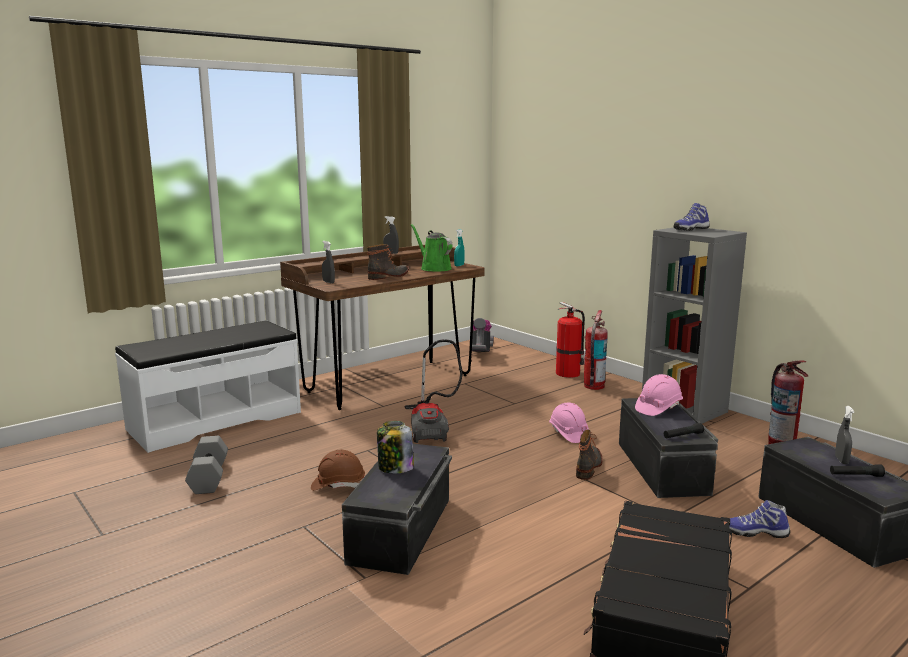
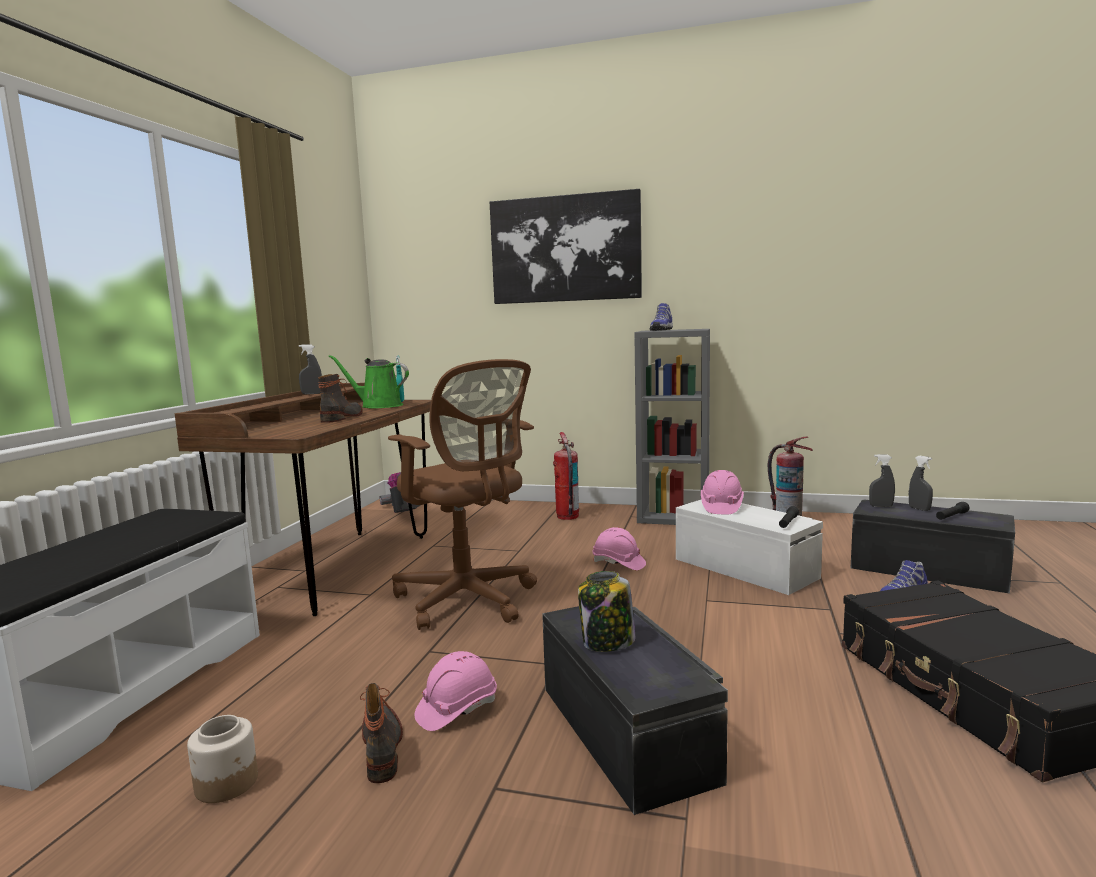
camera: 35 degrees left, 5 degrees down
(210, 478) = (227, 783): grey dumbbell -> jar
(328, 282) = (274, 431): grey spray bottle -> grey spray bottle (881, 506)
(338, 485) = (457, 709): brown hard hat -> pink hard hat
(431, 428) = (468, 601): vacuum cleaner -> brown office chair
(569, 373) = (526, 511): fire extinguisher -> none
(589, 466) = (687, 587): boot -> boot (383, 747)
(633, 139) = (565, 249): none -> picture
(663, 467) = (745, 567): black storage box -> white storage box

